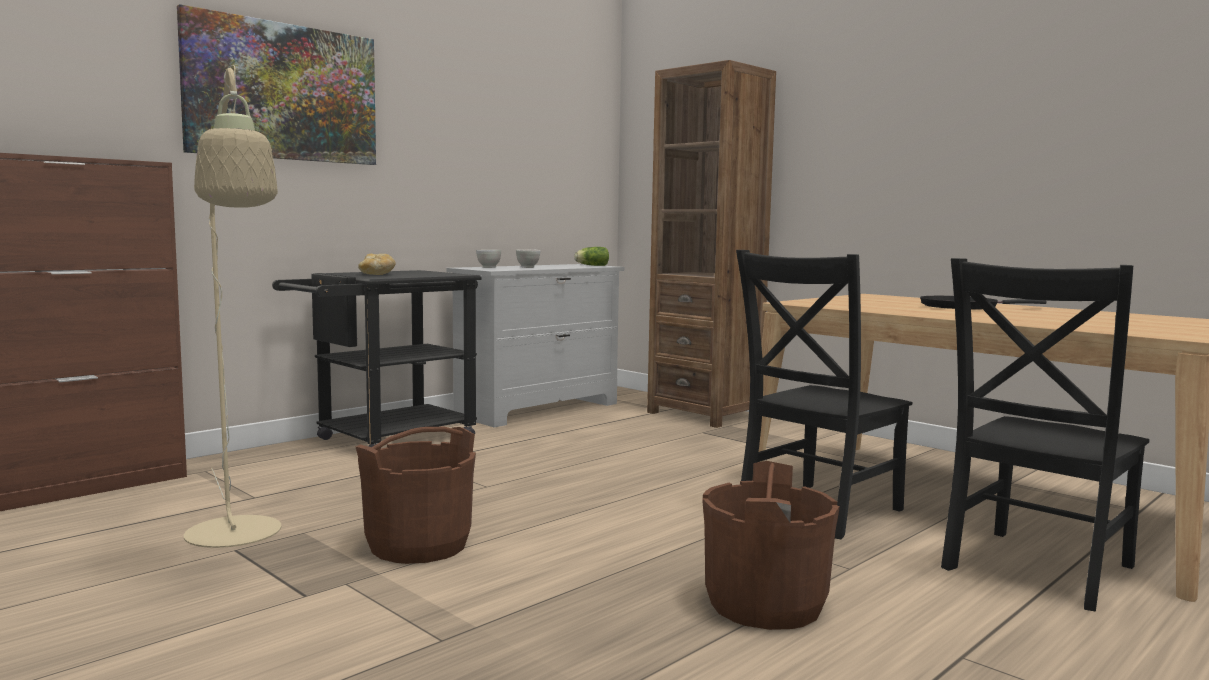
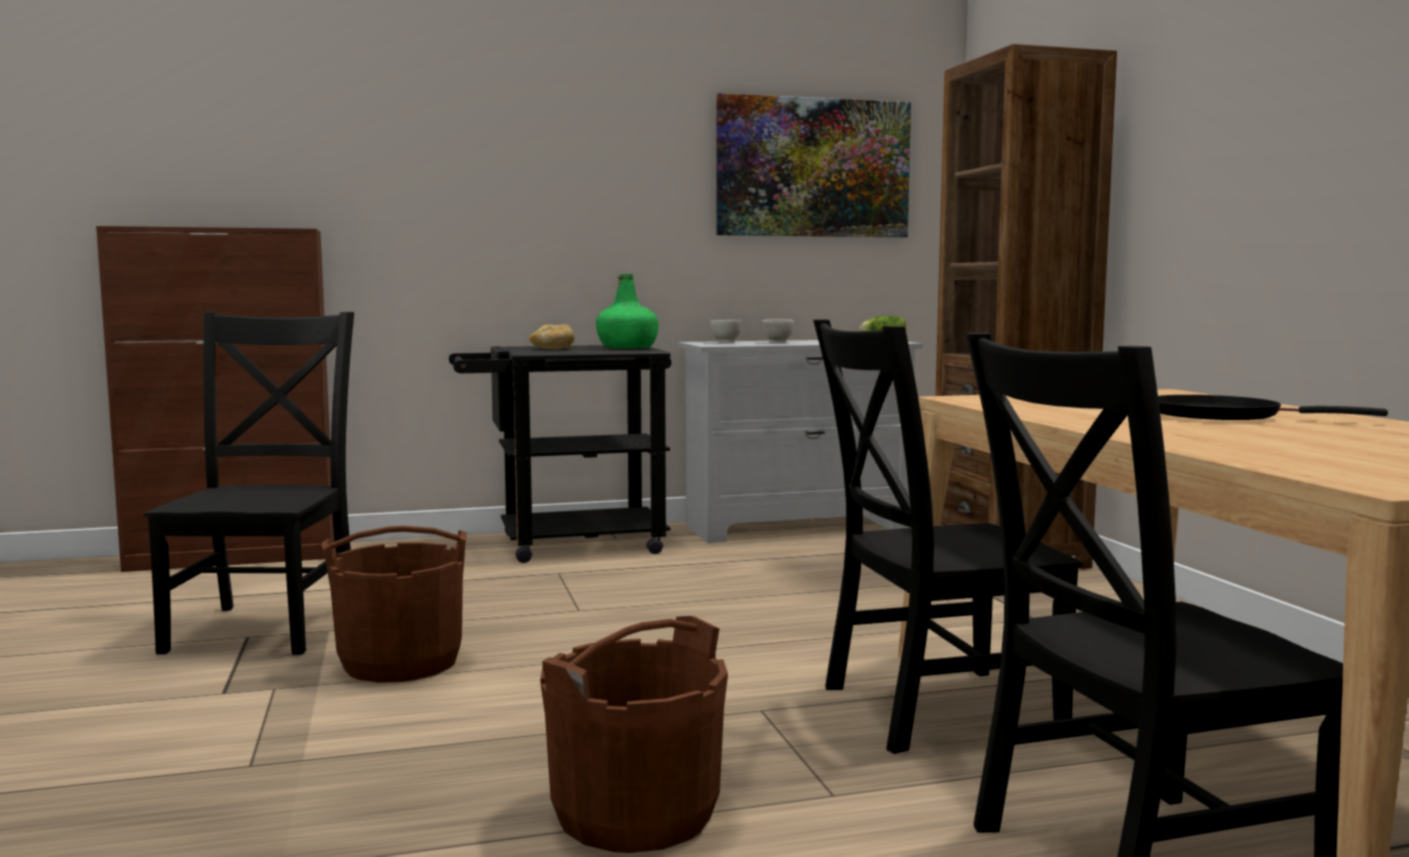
camera: 30 degrees right, 0 degrees up
(237, 539) = (267, 626): beige floor lamp -> black chair
(283, 92) = (471, 144): picture -> picture (813, 168)
(433, 273) = (628, 348): none -> green bottle

